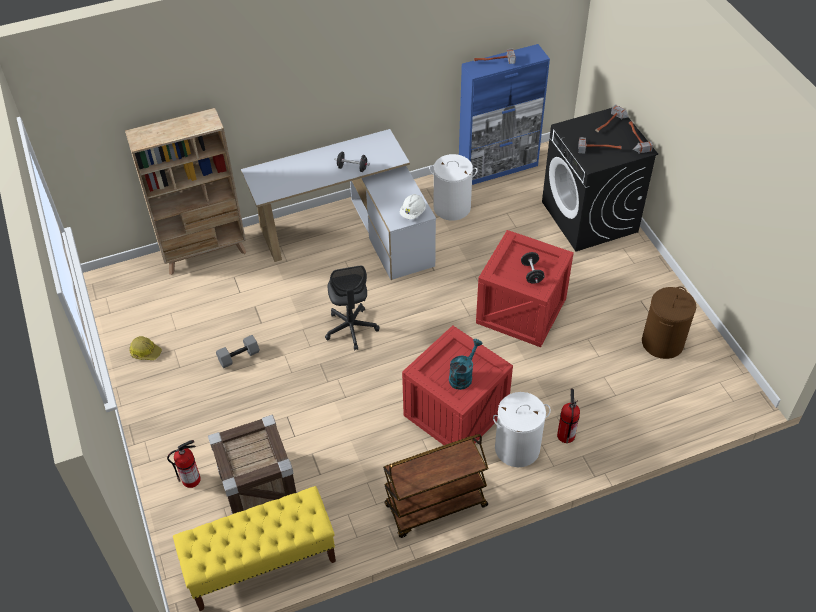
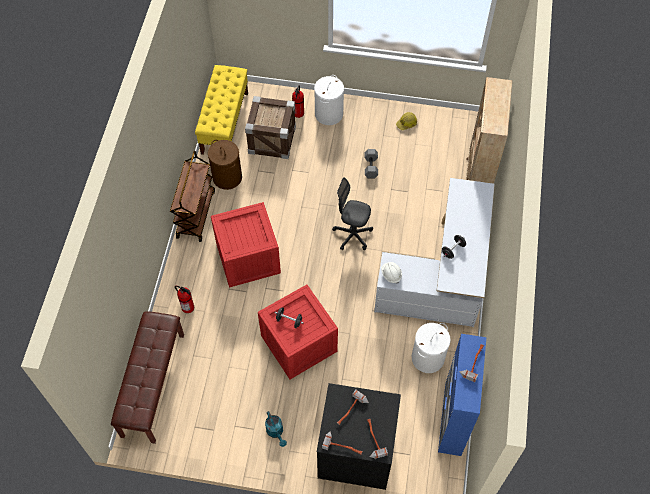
camera: 120 degrees right, 10 degrees up
(463, 376) = (238, 233): turquoise watering can -> turquoise watering can (276, 432)
(517, 448) = (199, 275): white laundry basket -> white laundry basket (329, 114)
(662, 343) = (209, 416): brown laundry basket -> brown laundry basket (227, 177)
(679, 413) = (152, 384): none -> brown bench

